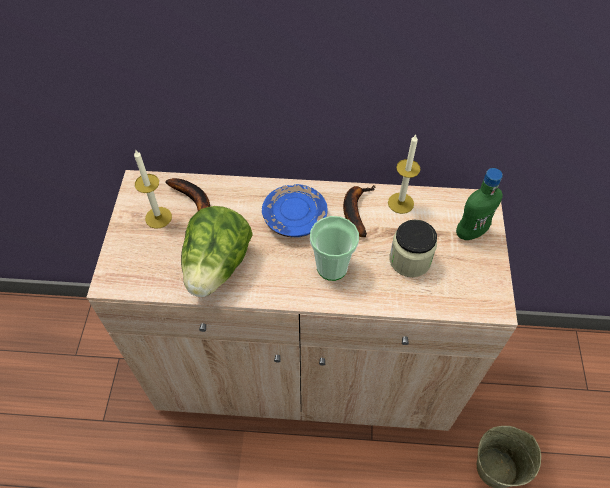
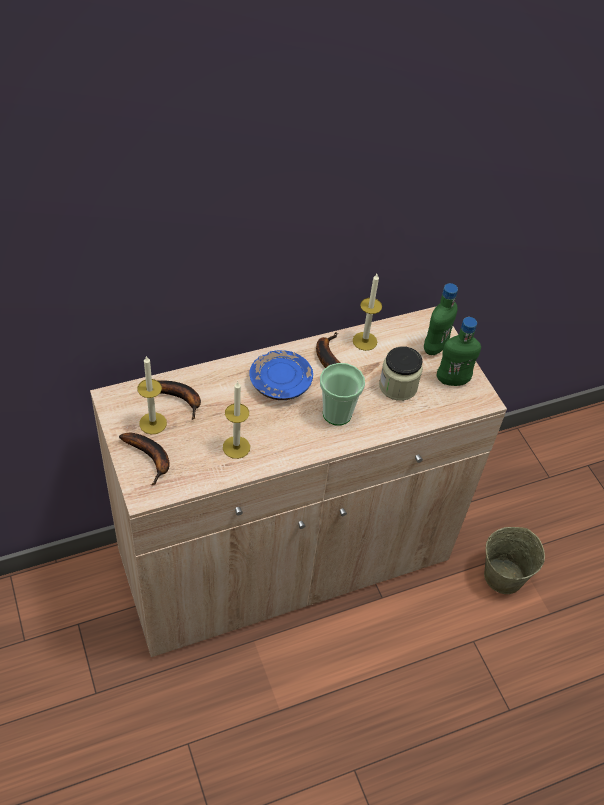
camera: 30 degrees left, 5 degrees down
(136, 250) = (150, 458): none -> banana
(217, 266) = (236, 447): lettuce -> candle
(471, 273) = (452, 380): none -> green bottle

